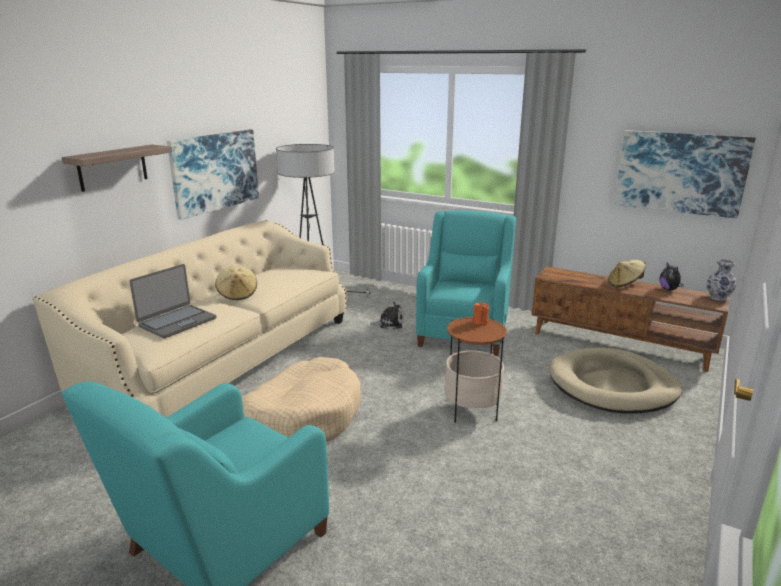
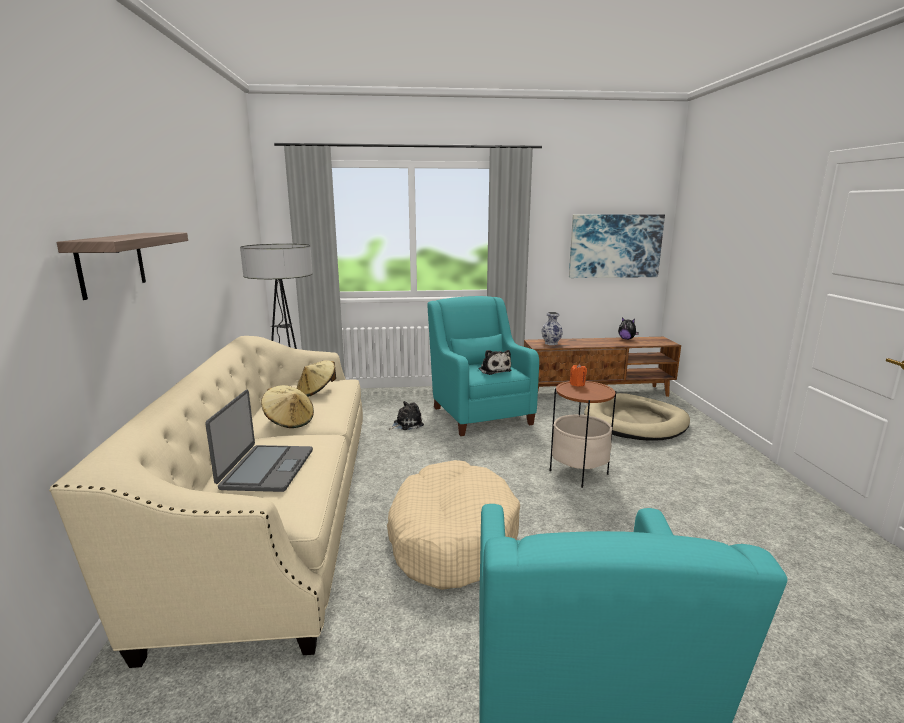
camera: 35 degrees left, 5 degrees down
(215, 172) = (197, 275): picture -> none
(464, 291) = (494, 370): none -> plush toy
(624, 284) = (596, 341): beige hat -> beige hat (317, 391)
(718, 297) = (660, 338): vase -> vase (551, 343)

